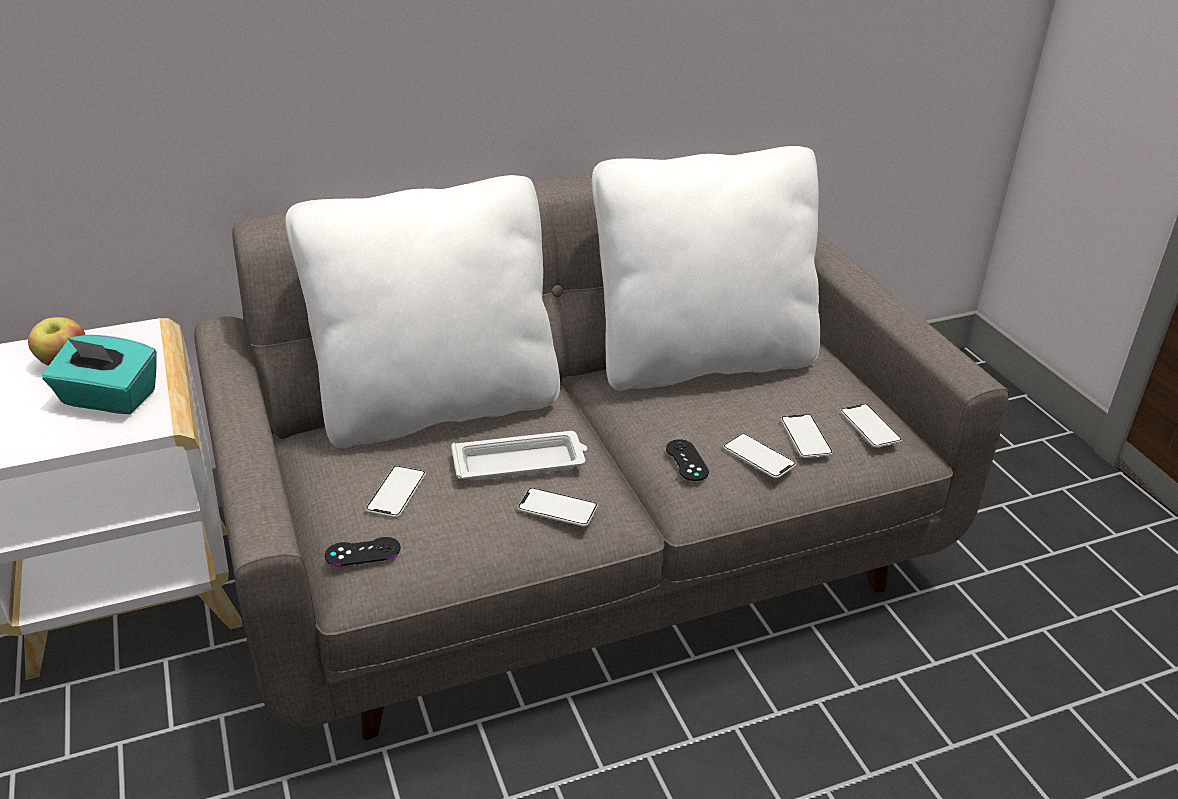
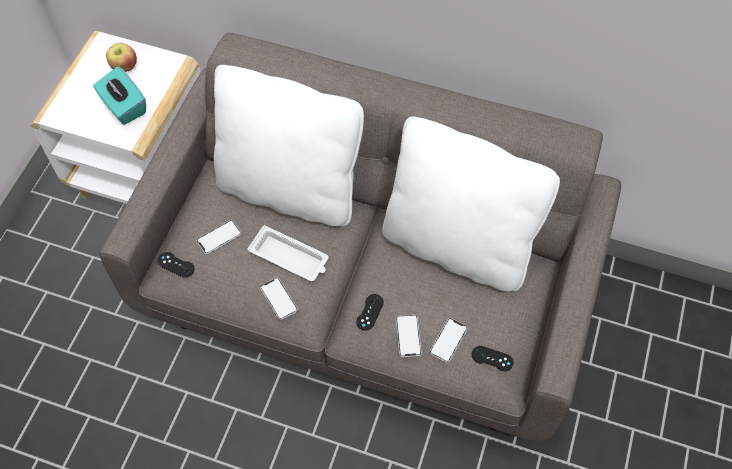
camera: 40 degrees right, 25 degrees up
(870, 427) = (492, 358): phone -> black game controller

